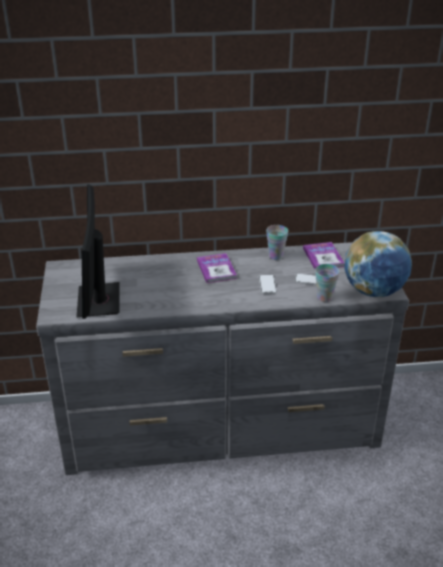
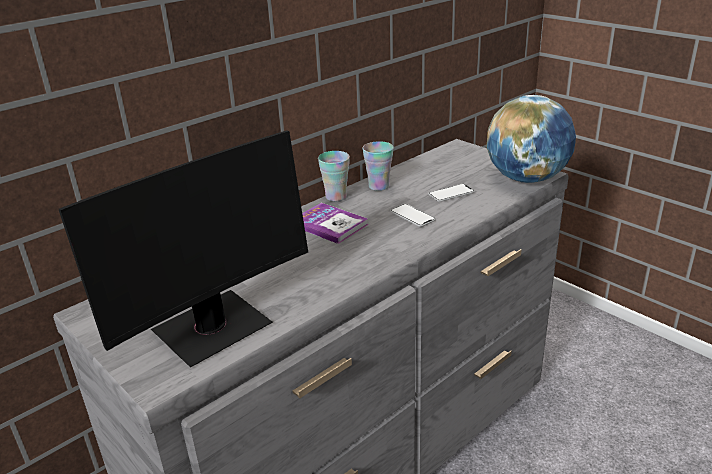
camera: 35 degrees left, 5 degrees down
(98, 301) = (213, 329): monitor -> monitor turned 90 degrees counterclockwise
(323, 257) = (430, 169): book -> none
(324, 297) = (491, 203): cup -> cup (336, 196)

